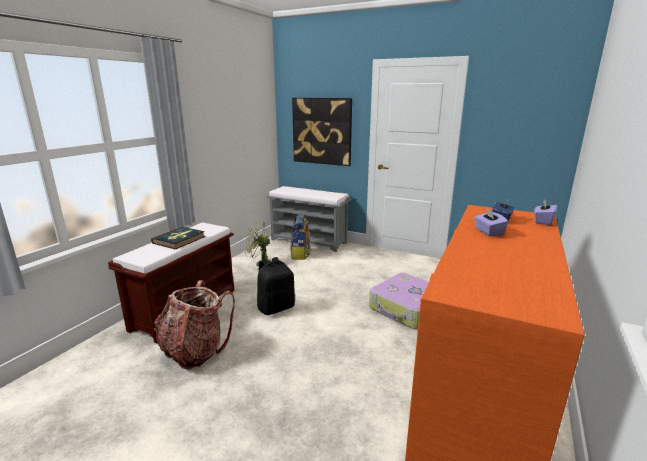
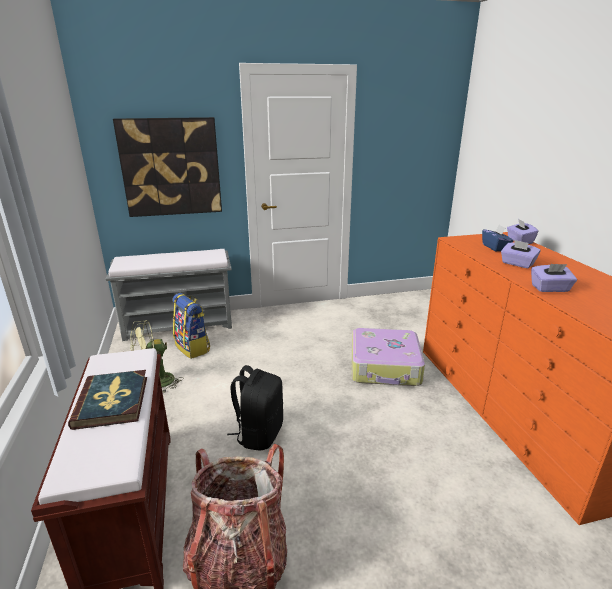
camera: 40 degrees left, 5 degrees up
(468, 250) = (550, 289): none -> purple tissue box

